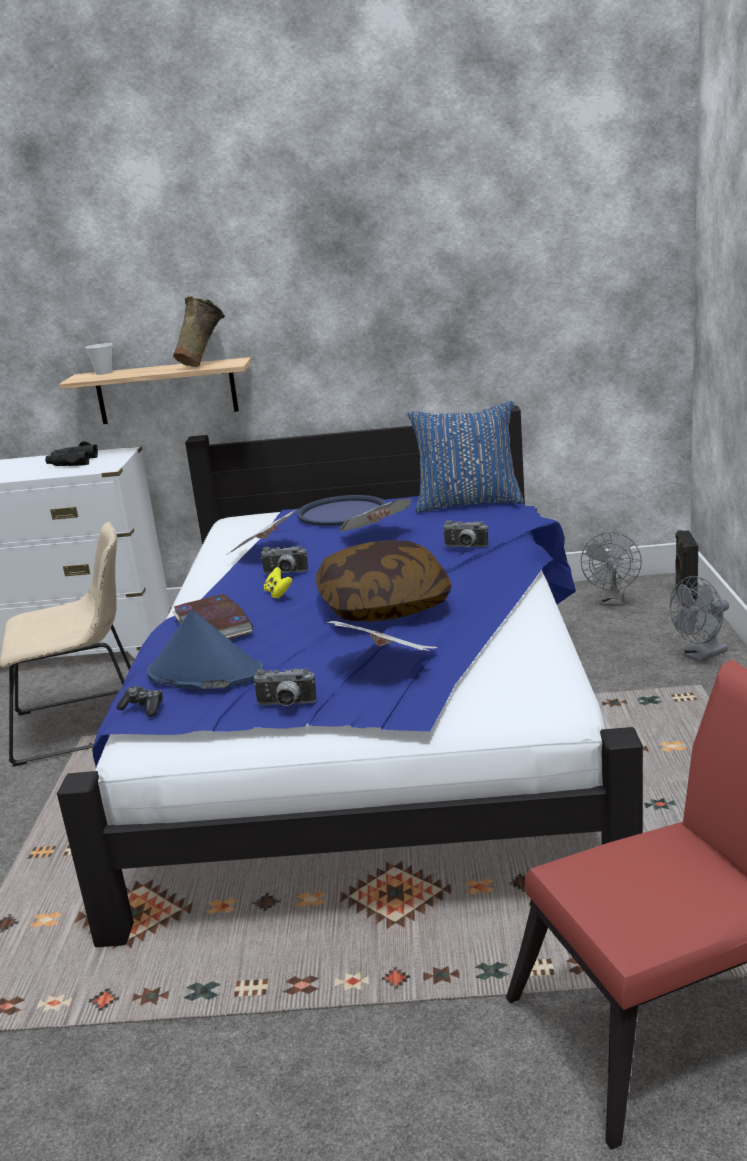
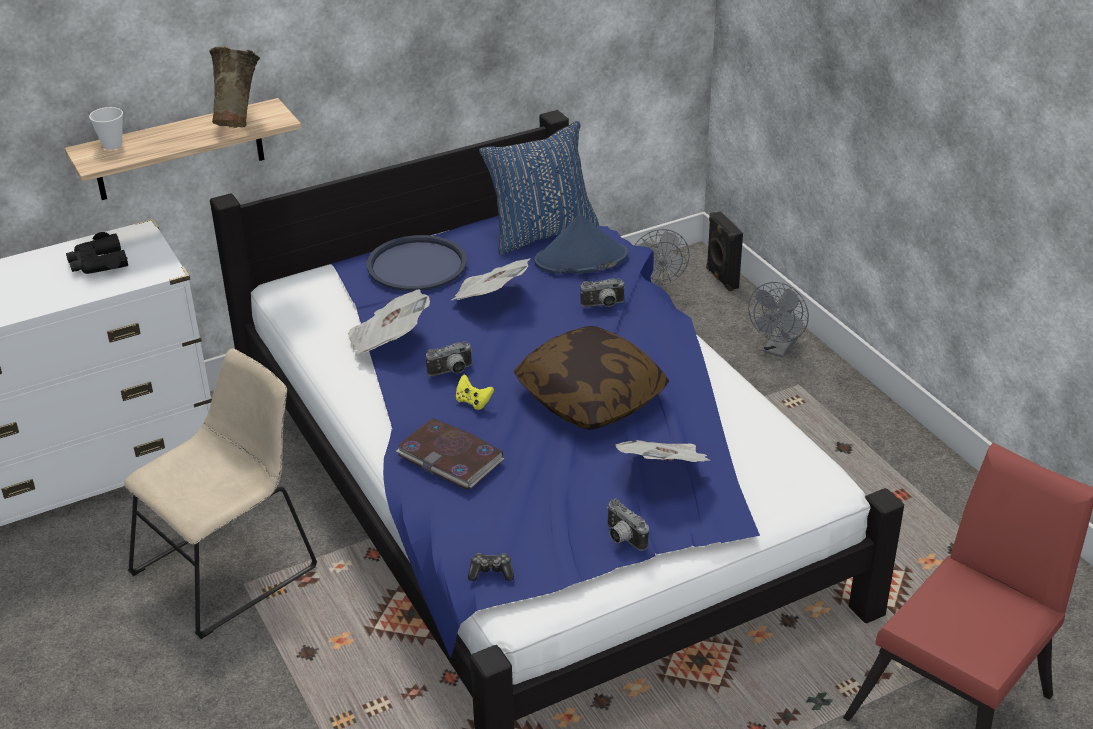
camera: 30 degrees left, 15 degrees up
(204, 673) = (509, 520): blue hat -> blue hat (581, 259)
(286, 705) = (622, 538): camera -> camera turned 75 degrees clockwise

